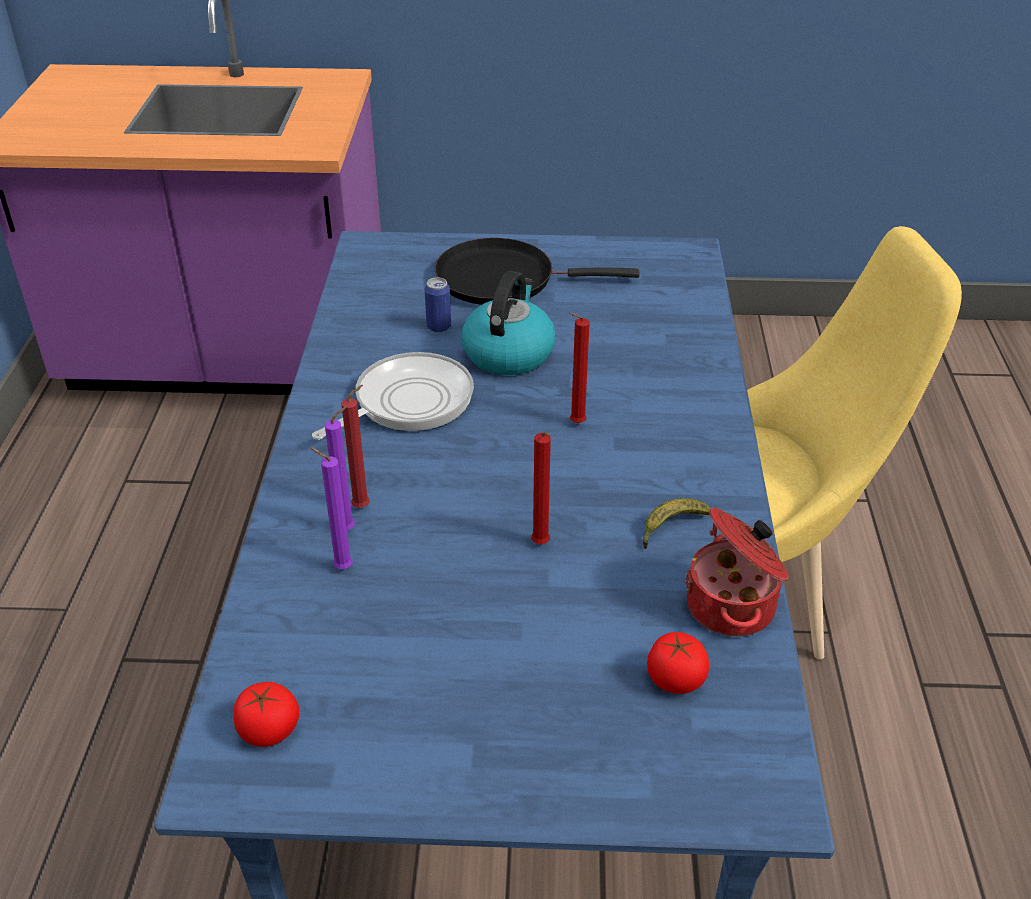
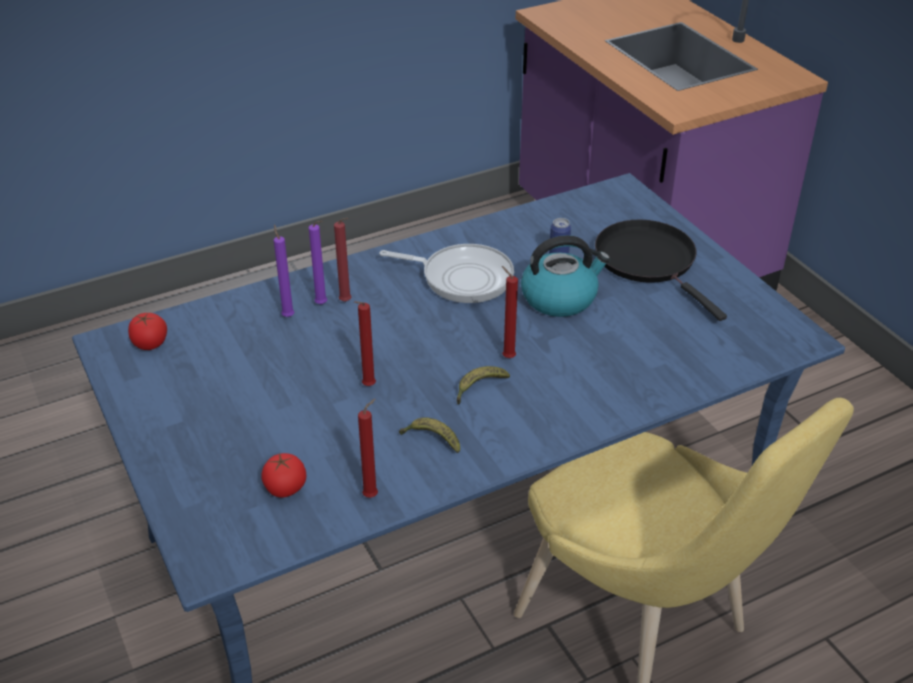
camera: 60 degrees right, 0 degrees up
(611, 462) = (479, 388): none -> banana
(733, 606) = (372, 495): cooking pot -> red candle

